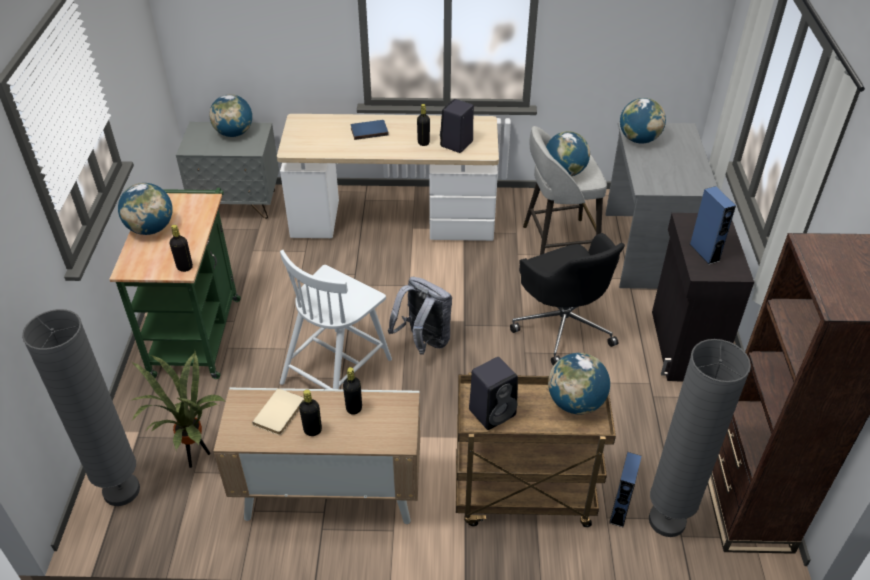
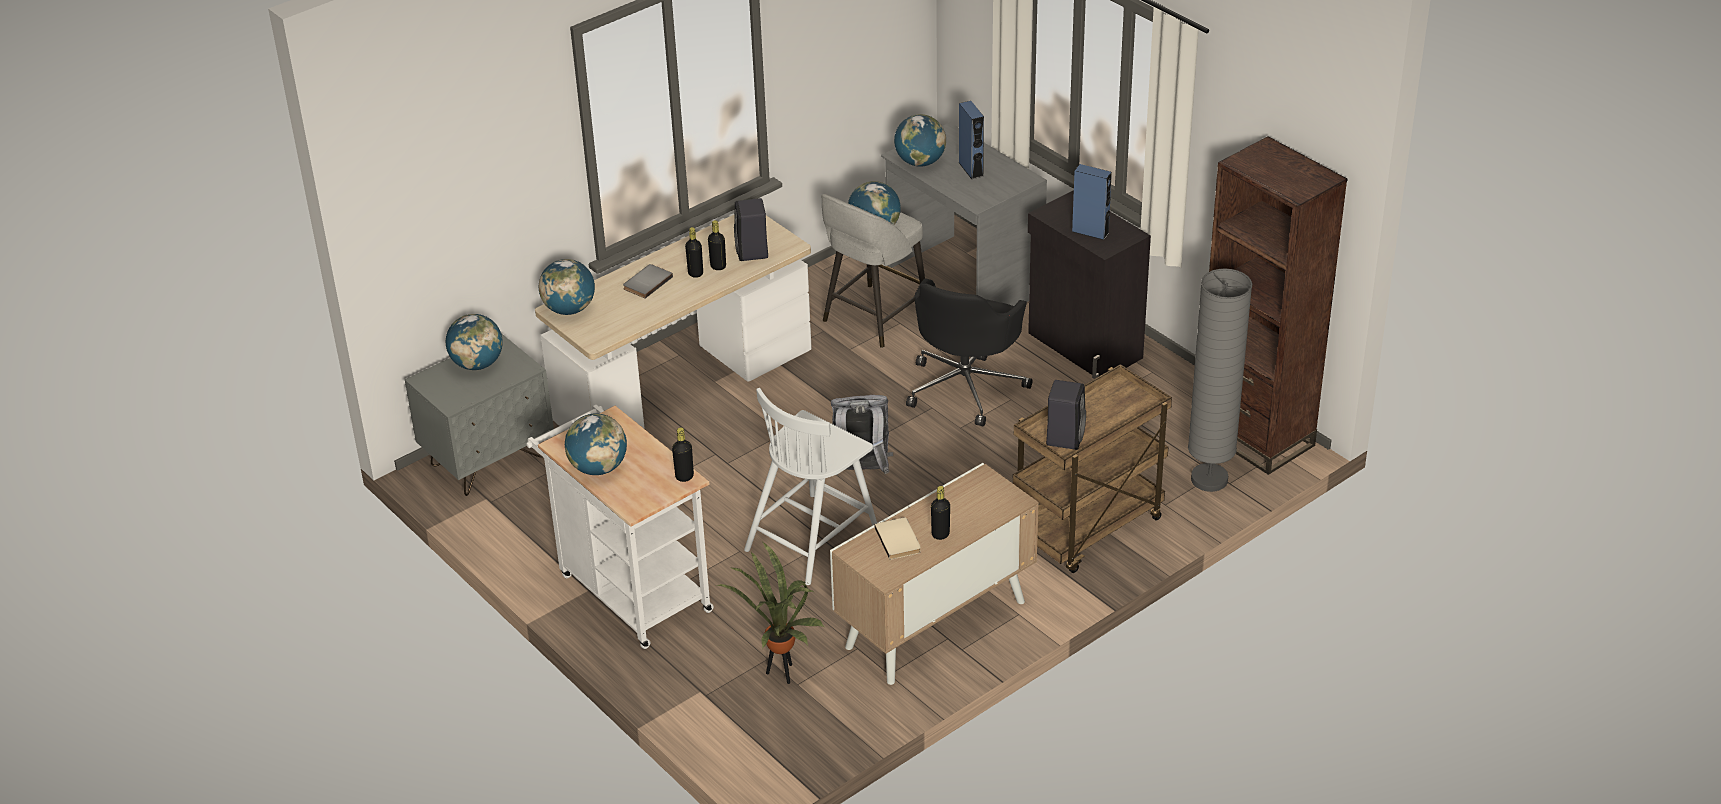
camera: 40 degrees left, 5 degrees down
(121, 491) = (753, 736): grey floor lamp -> none
(197, 331) = (629, 589): green cart -> white cart
(337, 369) = (812, 537): white chair -> white chair turned 45 degrees clockwise
(354, 408) = (950, 502): black bottle -> black bottle (695, 273)
(369, 130) = (646, 282): blue book -> grey book
(563, 325) = (966, 387): black office chair -> black office chair turned 90 degrees clockwise
(575, 403) = (1115, 396): globe -> globe (569, 309)
(619, 510) = (1169, 494): blue speaker -> blue speaker (971, 169)

